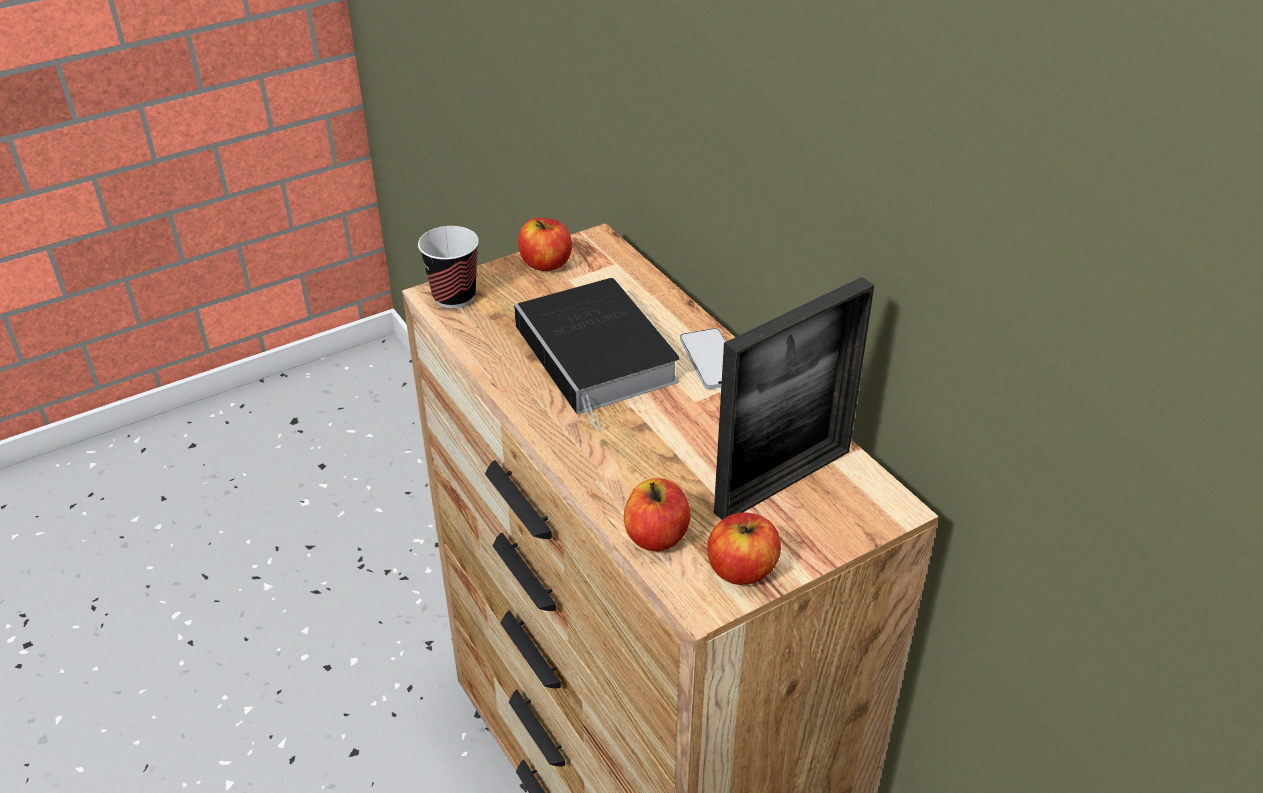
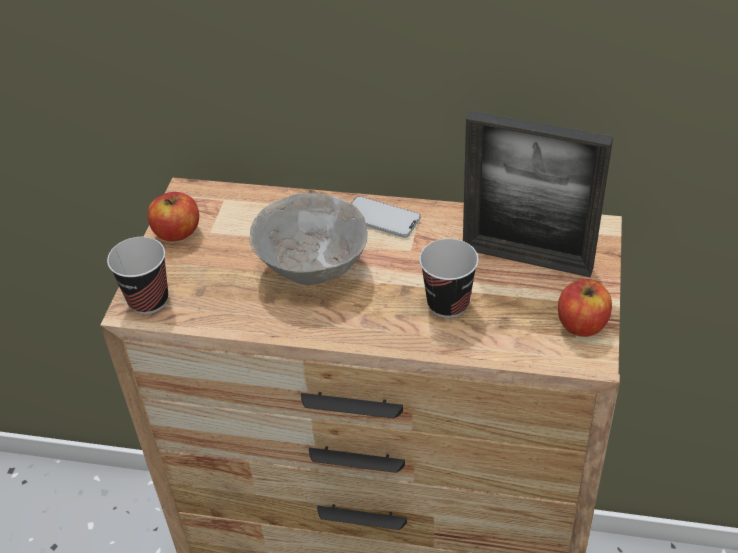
camera: 45 degrees left, 5 degrees up
(599, 356) = (312, 266): book -> grey bowl
(656, 463) = (448, 303): none -> cup
(656, 536) = (514, 344): apple -> none
(783, 481) = (527, 258): picture frame -> picture frame turned 105 degrees clockwise

